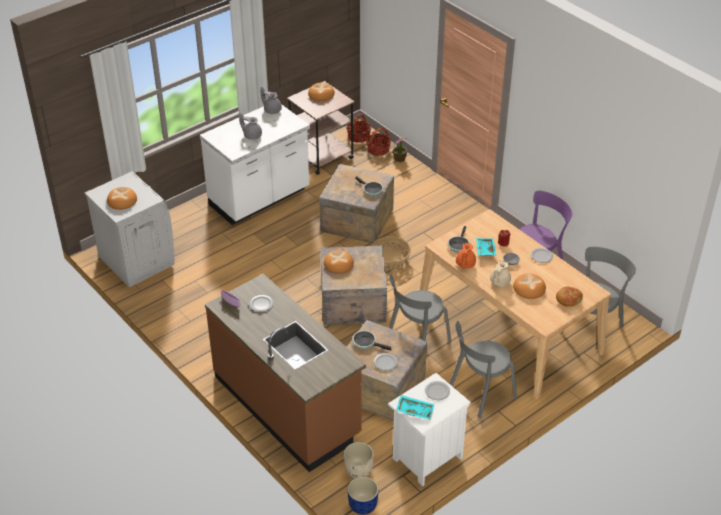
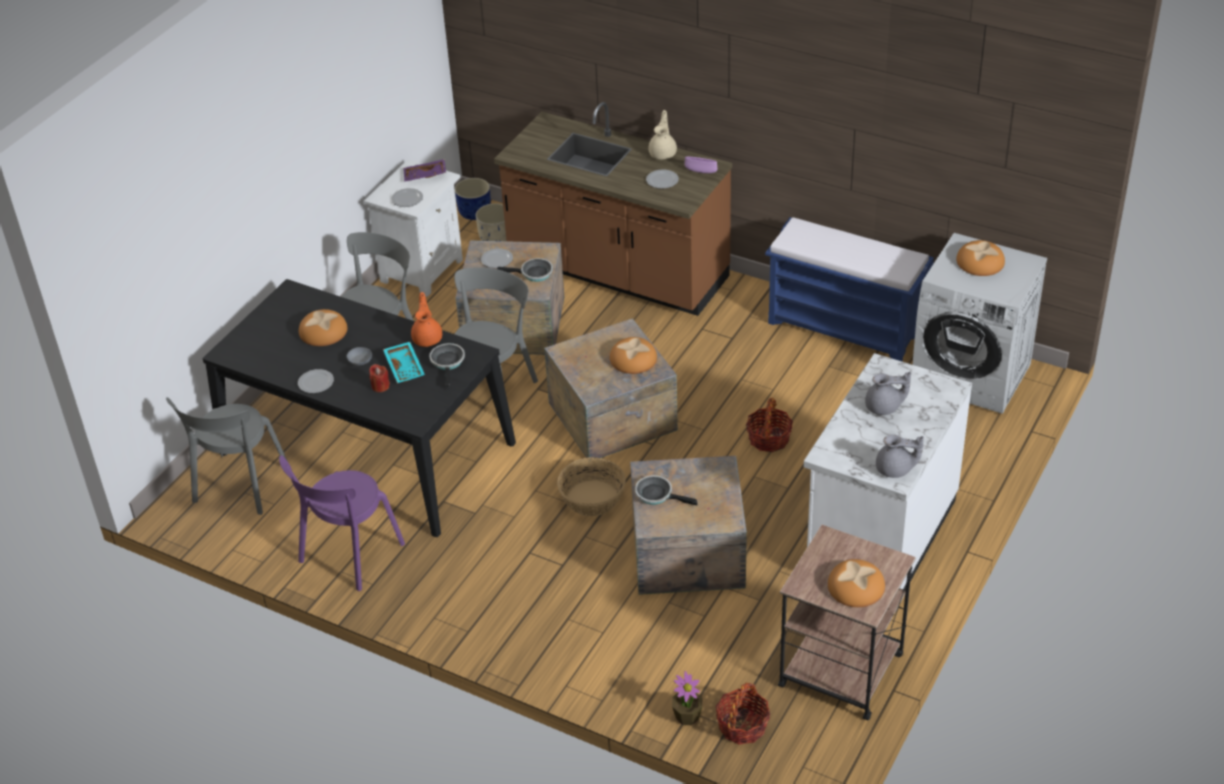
camera: 160 degrees right, 0 degrees up
(176, 313) = (845, 328): none -> blue bench
(358, 137) = (802, 747): basket -> basket (769, 439)
(415, 410) = (425, 176): turquoise tray -> purple tray
(499, 282) = (369, 327): beige teapot -> beige teapot (663, 153)
(508, 328) = (367, 448): beige dining table -> black dining table
(568, 299) = (263, 332): bread -> none

